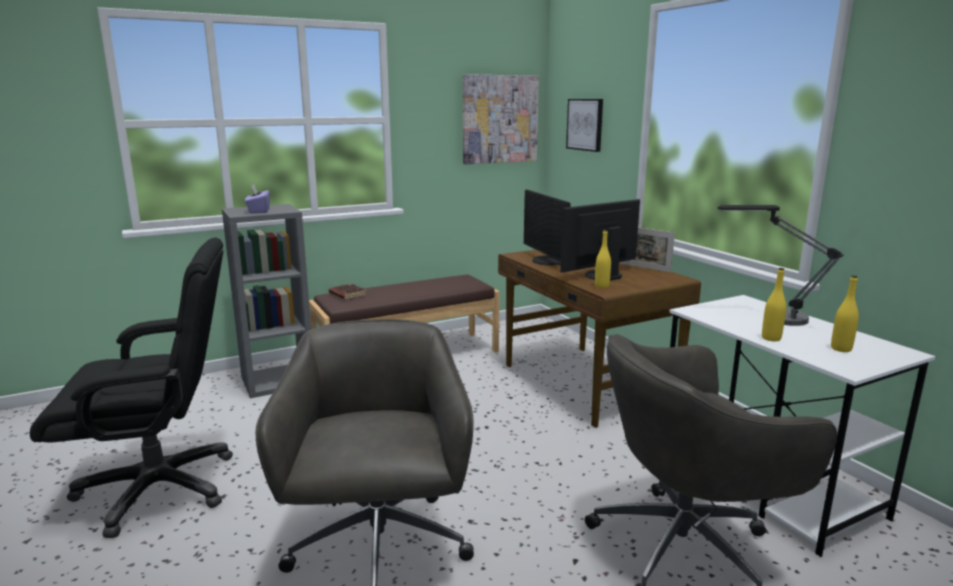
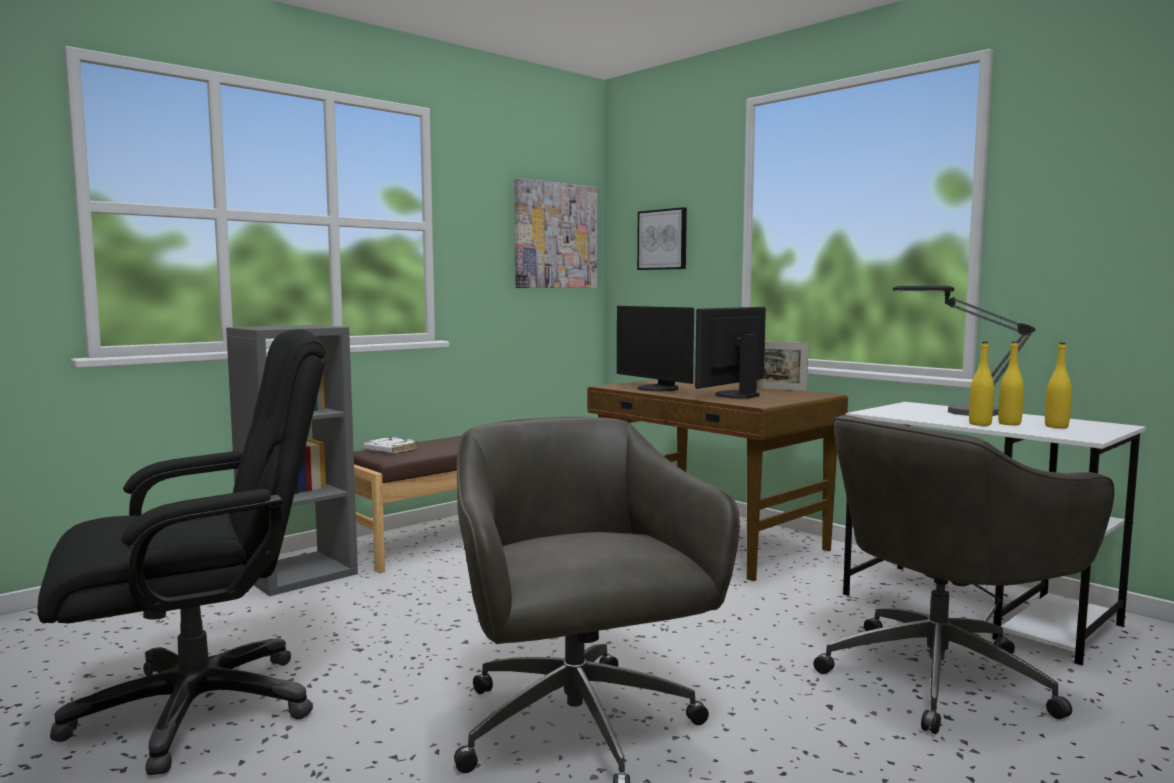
camera: 15 degrees left, 10 degrees down
(258, 211) = (288, 327): purple tissue box -> none
(347, 295) = (389, 450): brown book -> white book
(602, 286) = (748, 401): yellow bottle -> yellow bottle (1009, 424)

